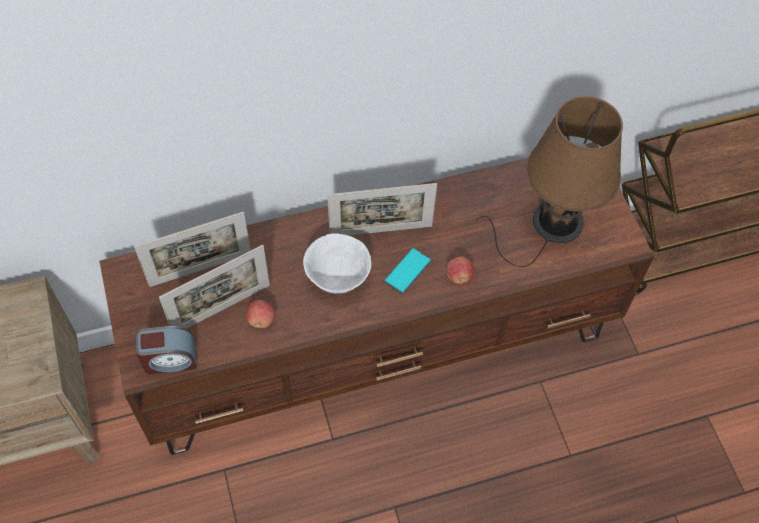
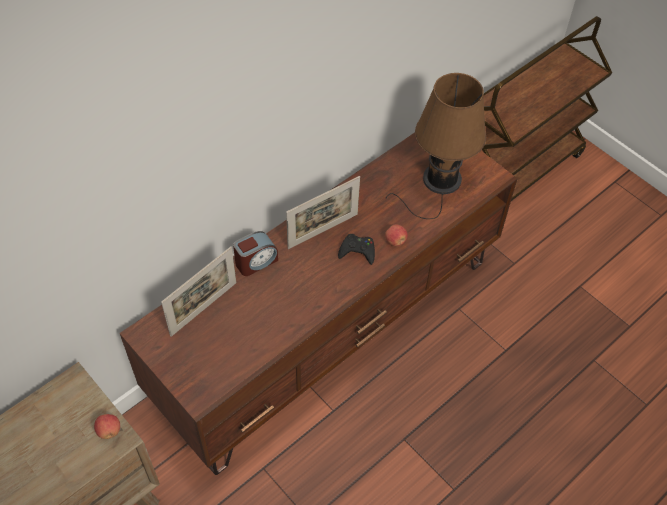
camera: 25 degrees left, 5 degrees down
(169, 359) = (217, 382): alarm clock -> alarm clock (256, 262)
(221, 309) = (236, 330): picture frame -> none
(261, 319) = (270, 326): apple -> apple (109, 430)
(337, 278) = (310, 275): white bowl -> none
(407, 271) = (357, 251): phone -> black game controller

